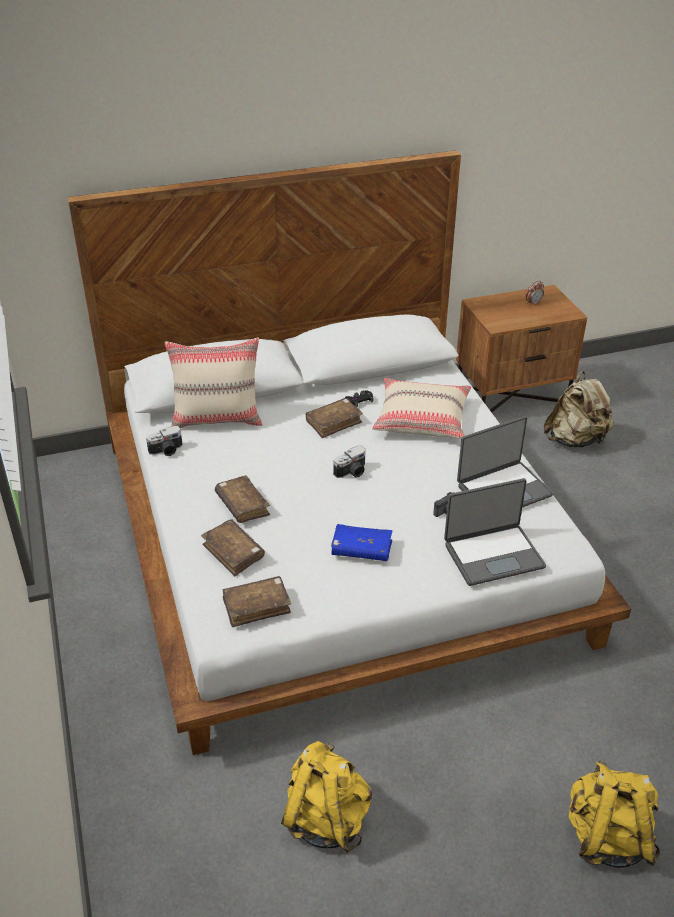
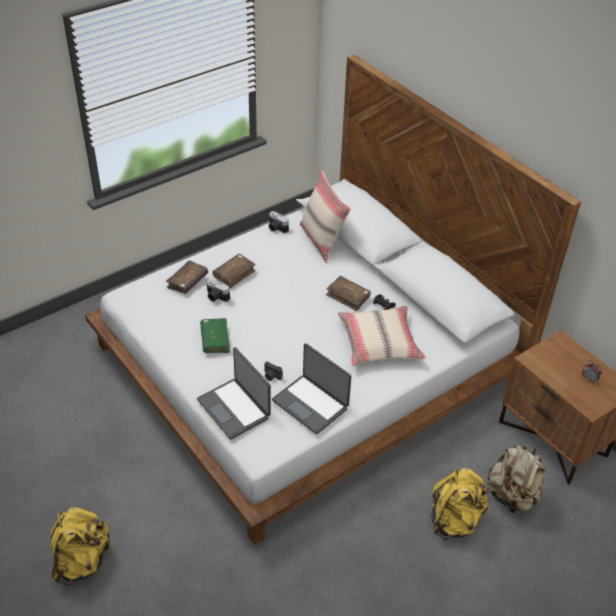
camera: 70 degrees right, 5 degrees up
(256, 606) = (145, 304): brown book -> none
(326, 819) = (68, 414): yellow backpack -> yellow backpack (455, 520)
(352, 472) = (293, 317): camera -> camera (216, 297)
(361, 549) = (215, 340): blue book -> green book

